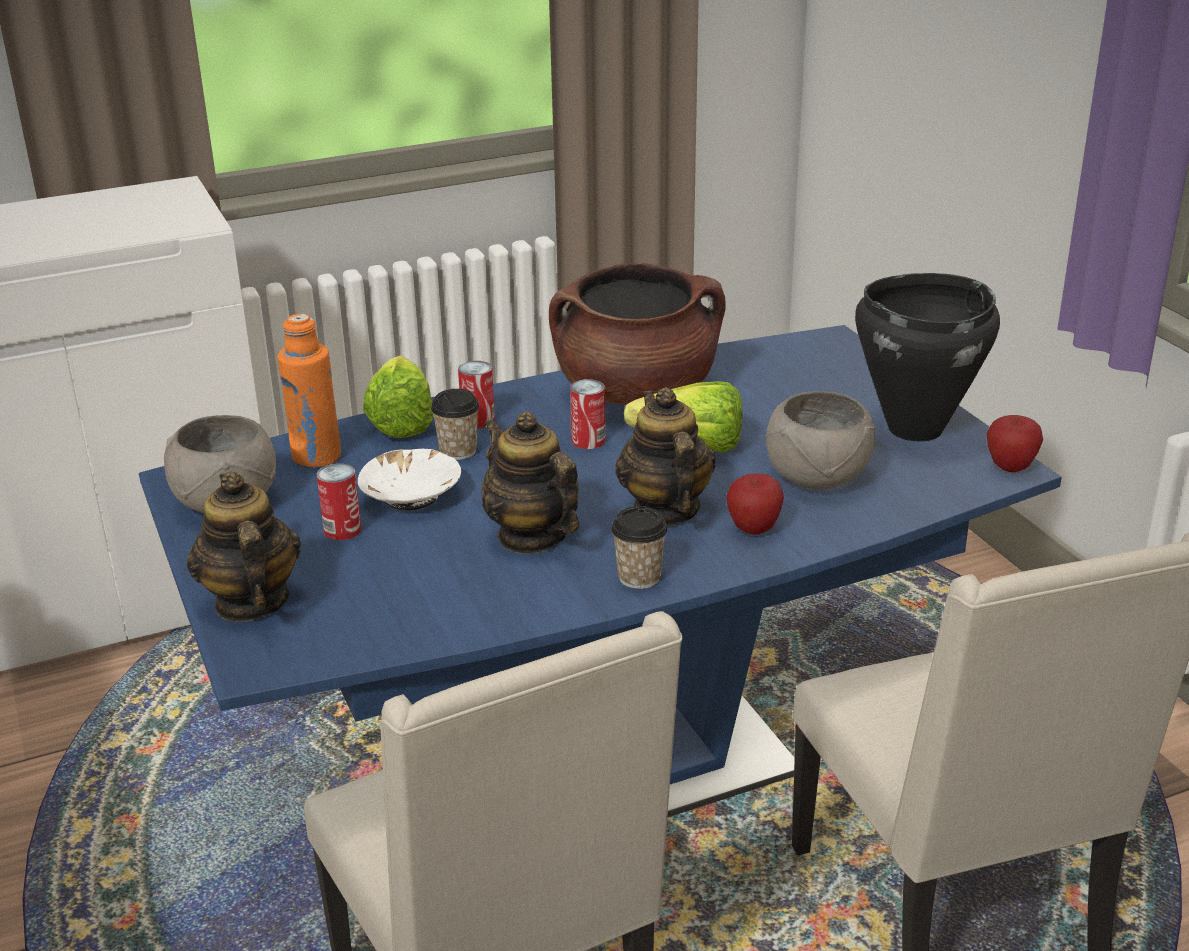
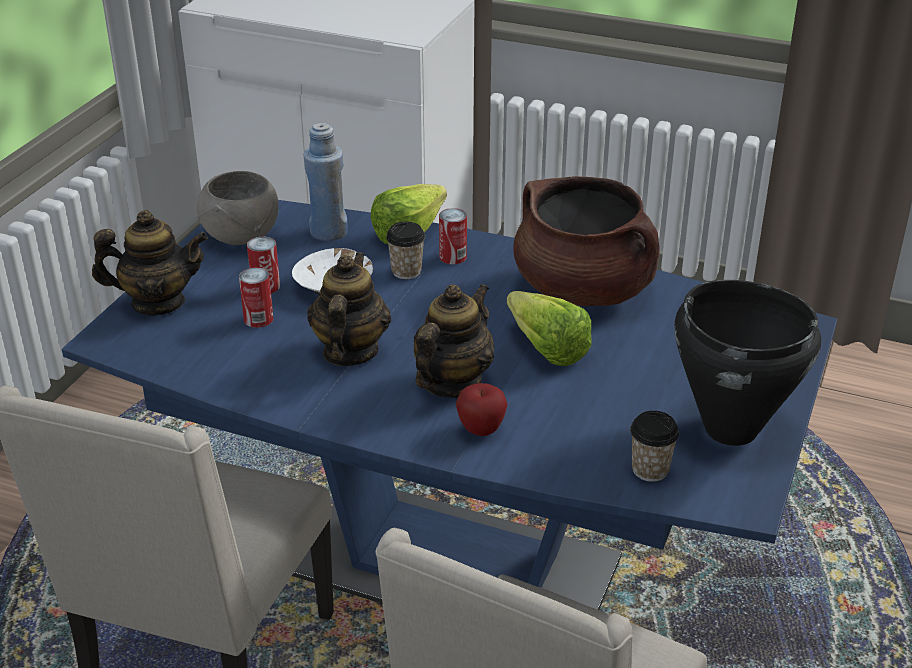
camera: 45 degrees right, 5 degrees up
(251, 602) = (158, 303): teapot -> teapot turned 60 degrees clockwise
(316, 457) = (328, 232): orange bottle -> blue bottle
(588, 440) = (492, 308): can -> can (258, 319)
(639, 577) = (359, 416): cup -> cup (650, 470)
(816, 478) = (588, 421): grey bowl -> none
(1010, 467) = (746, 502): apple -> none

